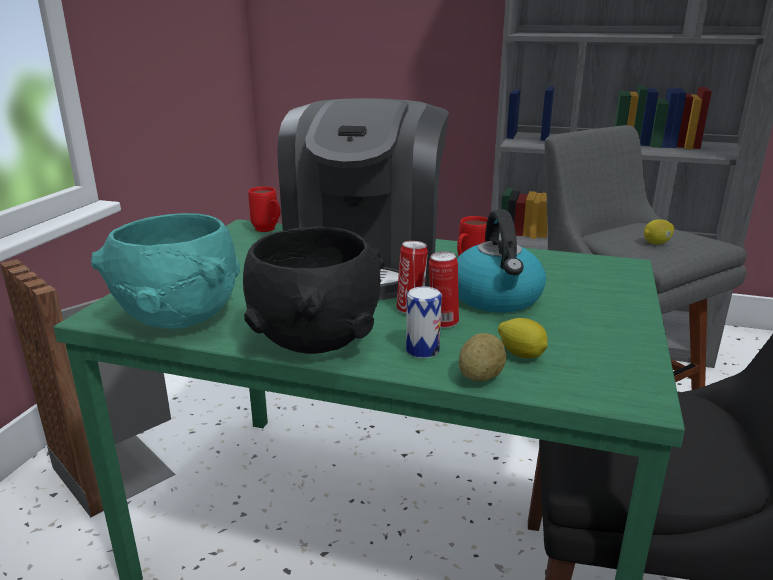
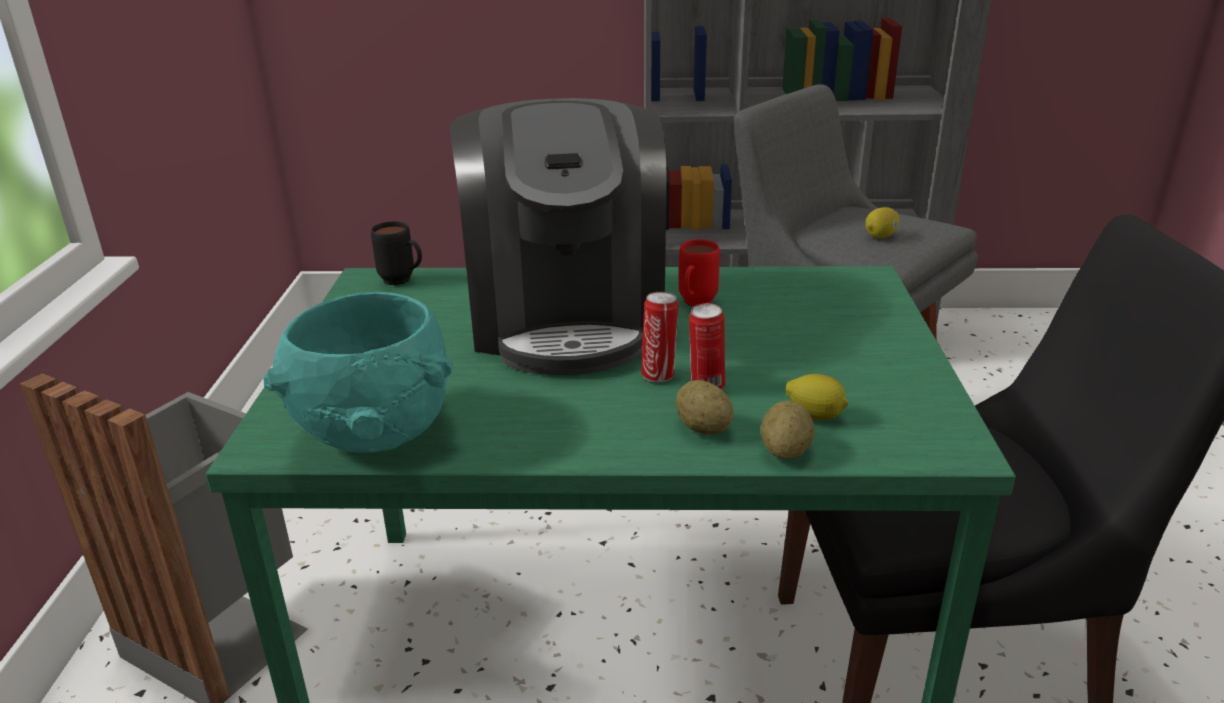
camera: 15 degrees left, 5 degrees up
(268, 230) = (403, 281): red mug -> black mug
(313, 340) = (567, 436): black bowl -> none
(422, 350) = (703, 428): can -> potato
(497, 298) = (749, 344): kettle -> none

